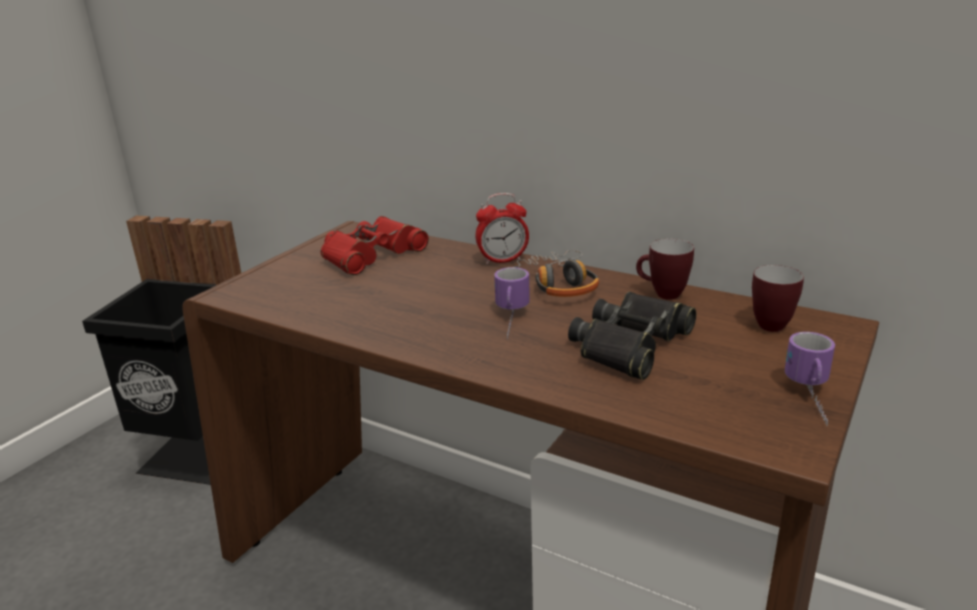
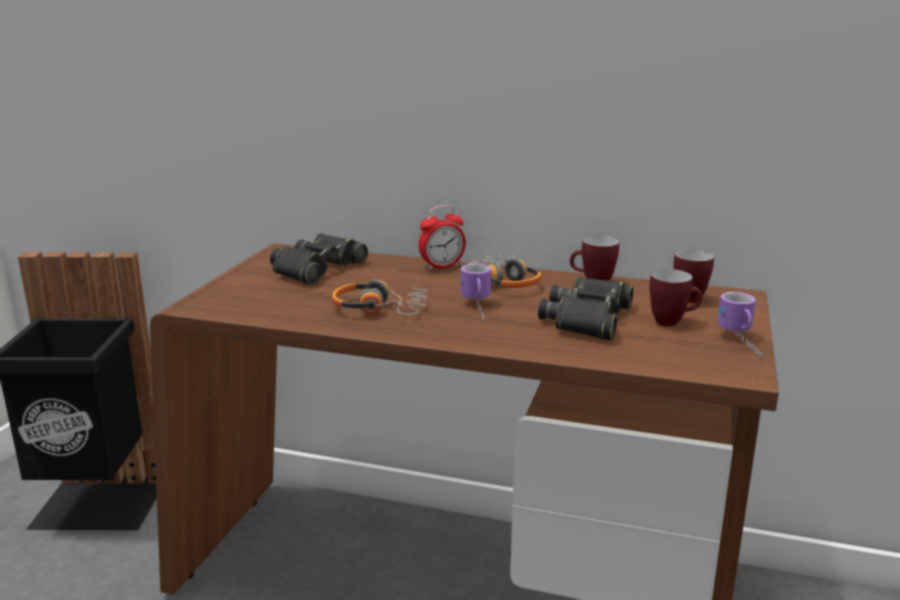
camera: 15 degrees left, 5 degrees down
(371, 255) = (316, 268): red binoculars -> black binoculars
(406, 312) = (380, 309): none -> headphones
(733, 359) = (672, 322): none -> mug

